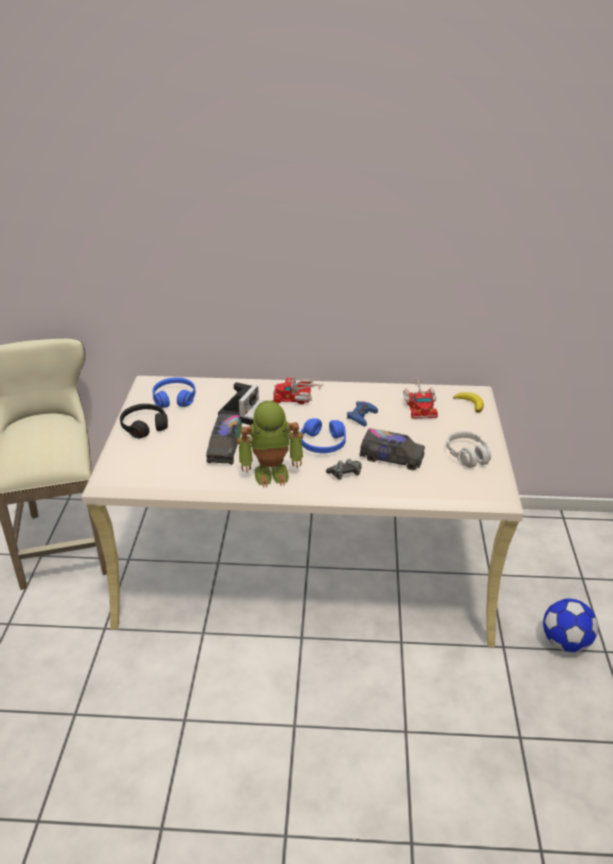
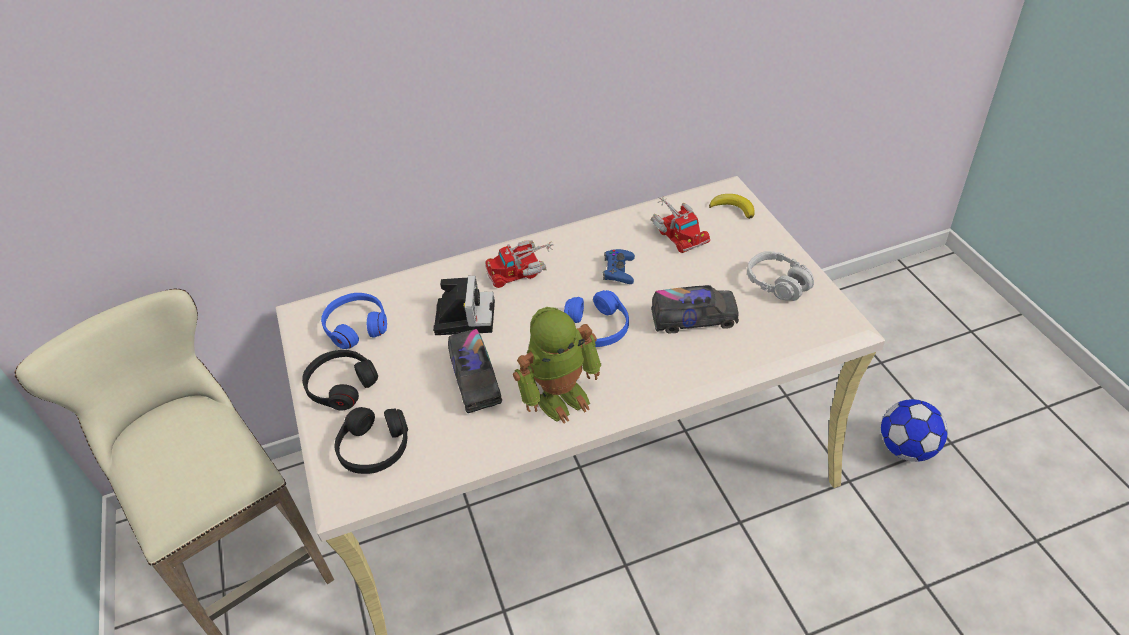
camera: 20 degrees left, 10 degrees up
(141, 463) = (374, 448): none -> black headphones
(345, 474) = (653, 363): game controller -> none

